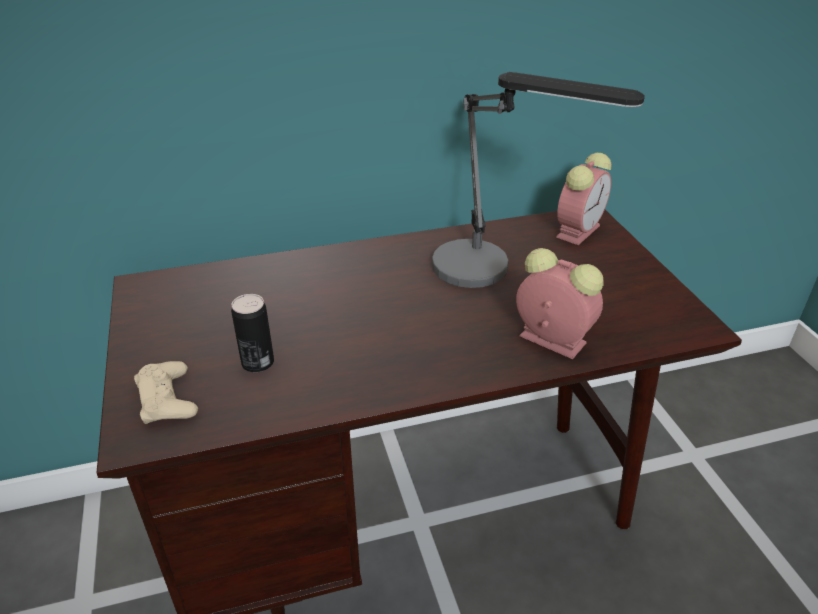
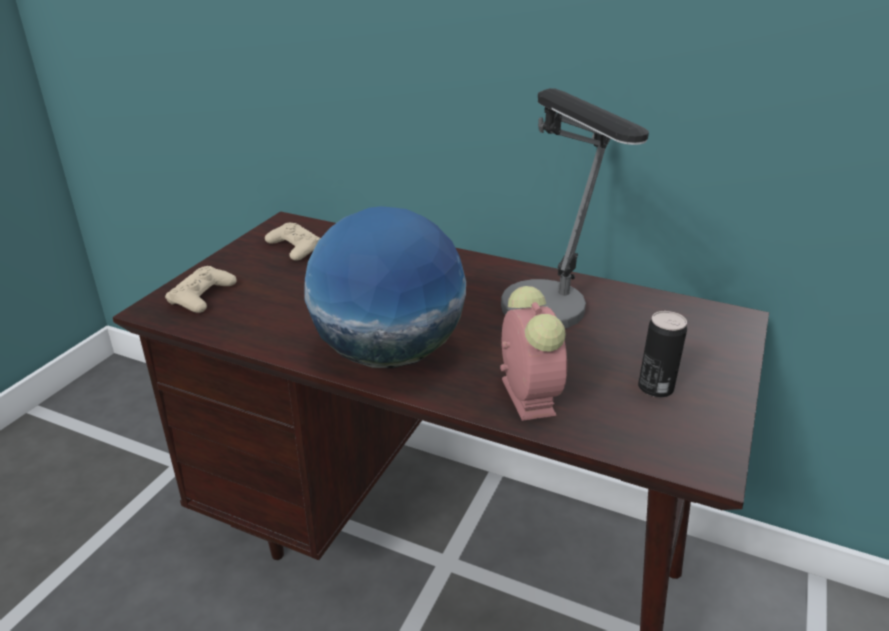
camera: 40 degrees right, 5 degrees down
(189, 306) = (295, 247): none -> beige game controller
(258, 363) = (283, 301): can -> can (655, 388)
(415, 360) = (388, 353): none -> globe
(578, 230) = (704, 324): alarm clock -> none

